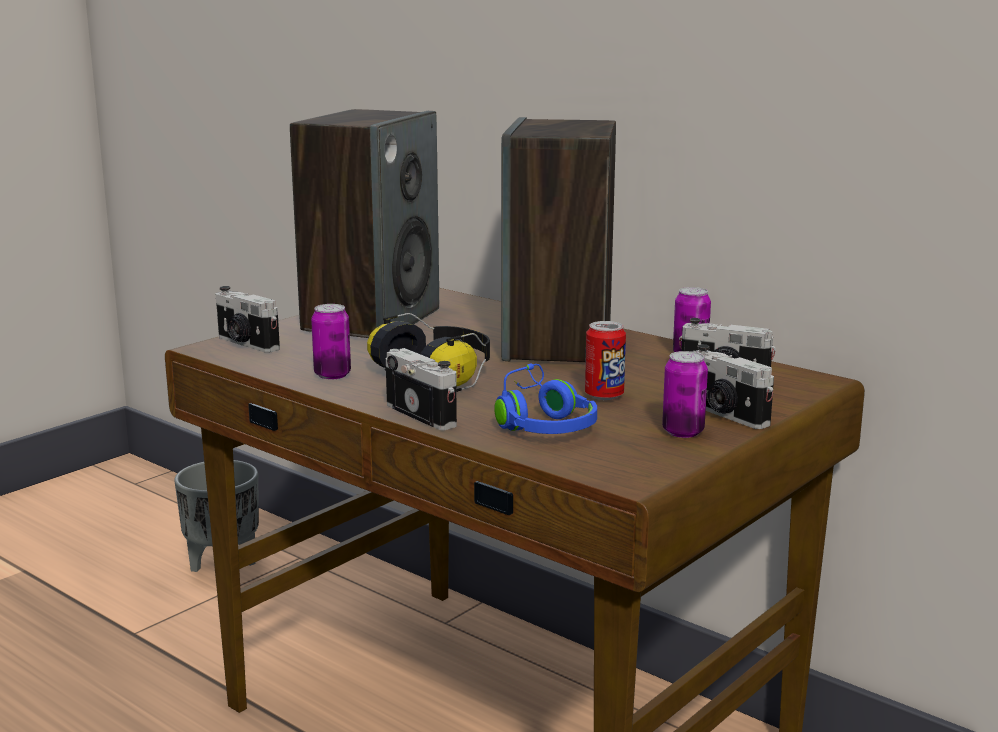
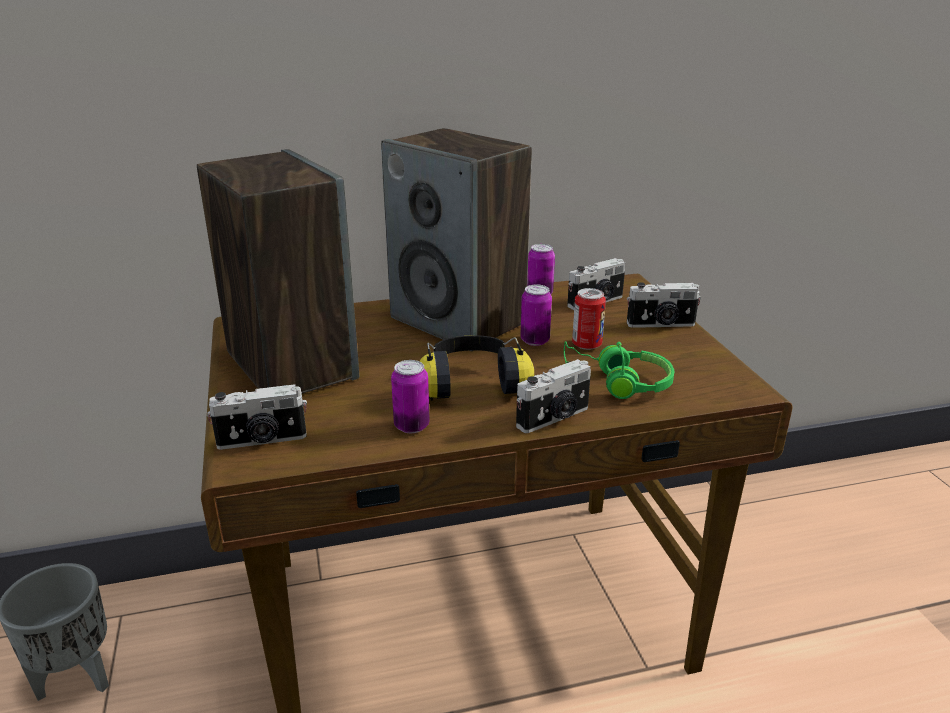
camera: 55 degrees left, 10 degrees up
(423, 414) = (554, 418): camera -> camera turned 150 degrees clockwise
(542, 422) = (618, 382): blue headphones -> green headphones
(683, 432) = (679, 346): can -> can (535, 340)

